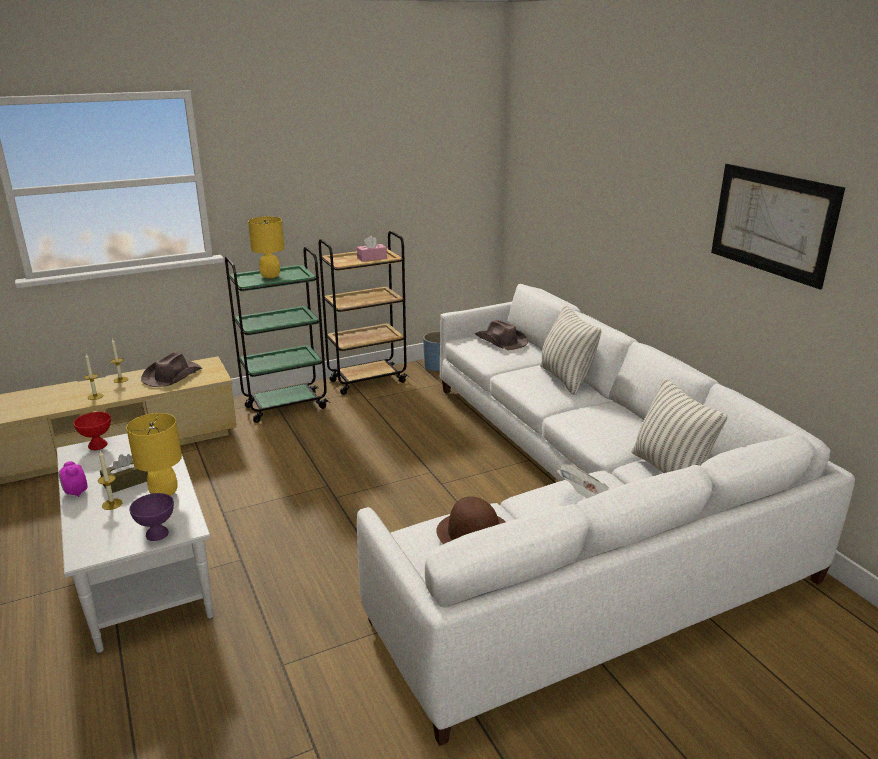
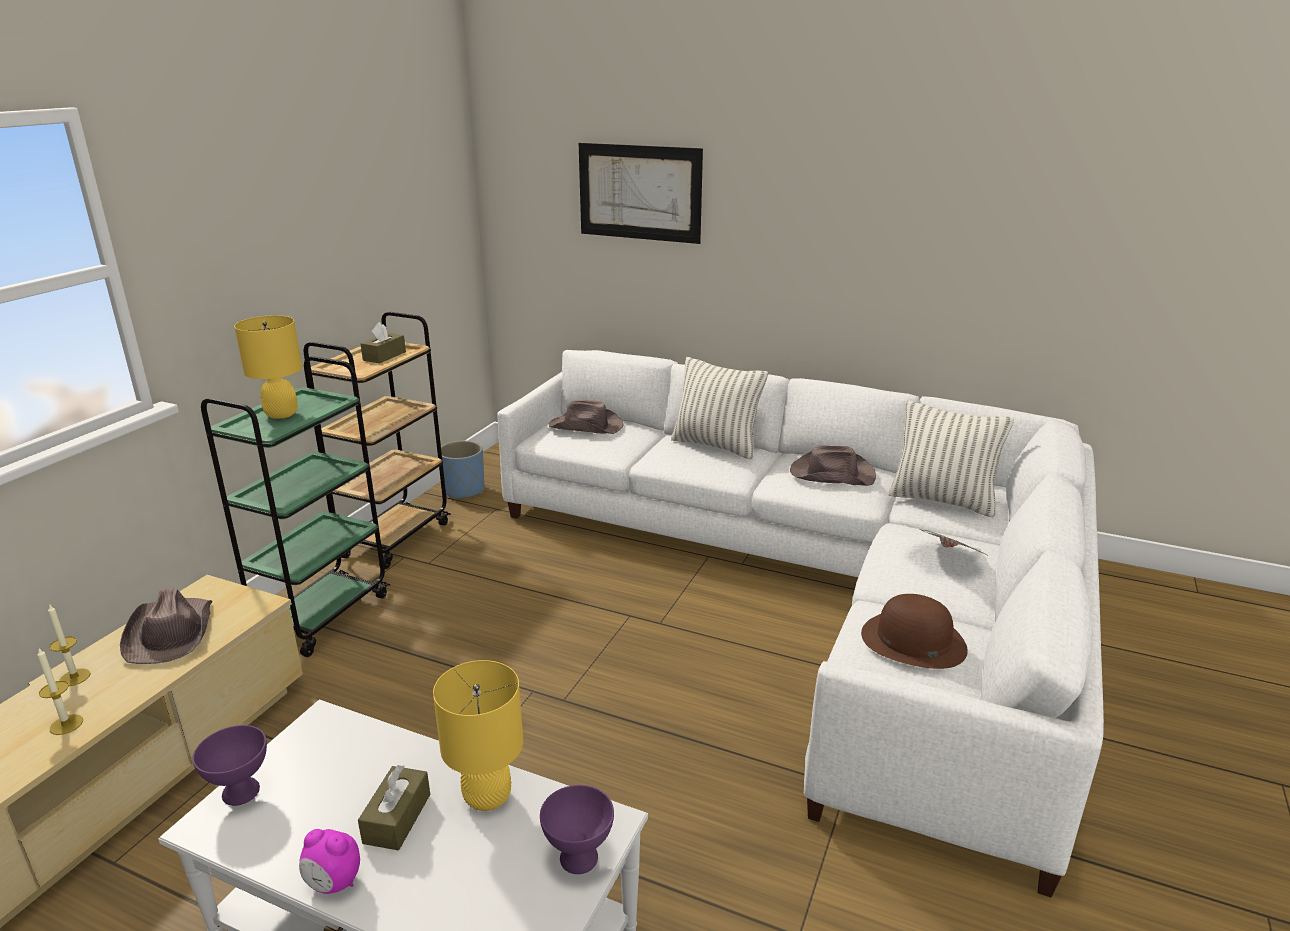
camera: 40 degrees left, 0 degrees up
(98, 445) = (241, 791): red bowl -> purple bowl
(112, 504) = (431, 862): candle -> none
(372, 258) = (384, 356): pink tissue box -> brown tissue box
(612, 423) = (831, 474): none -> brown hat
(772, 223) = (952, 212): picture -> picture (639, 192)

